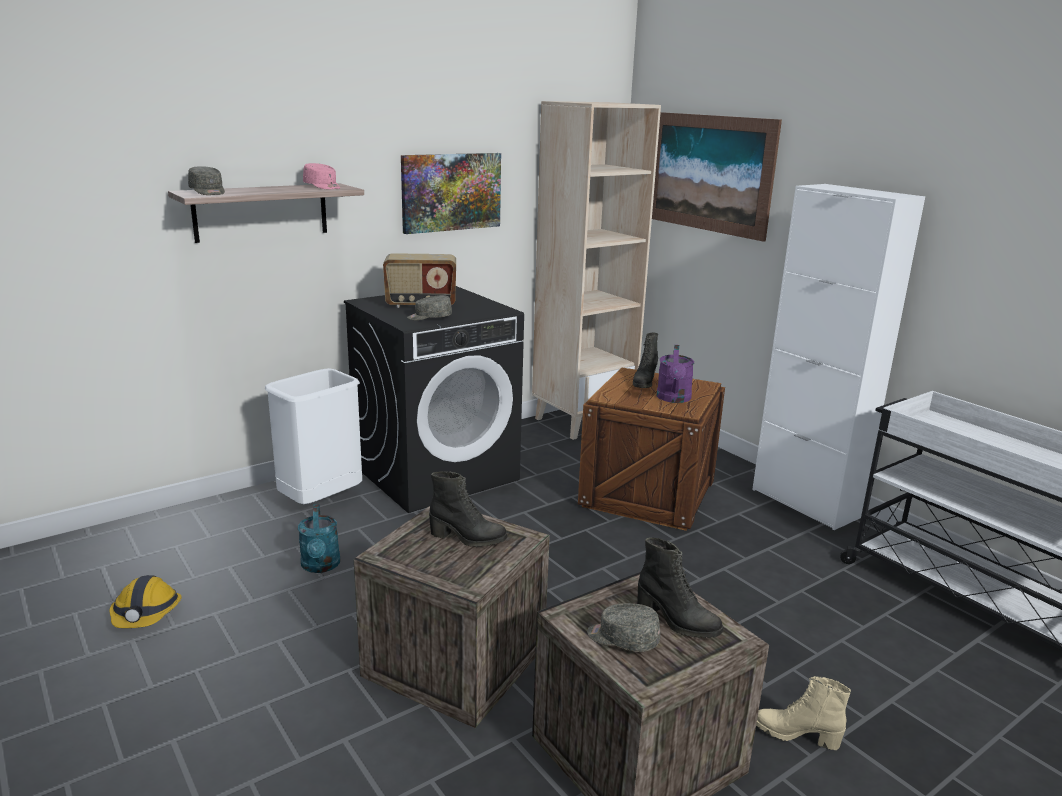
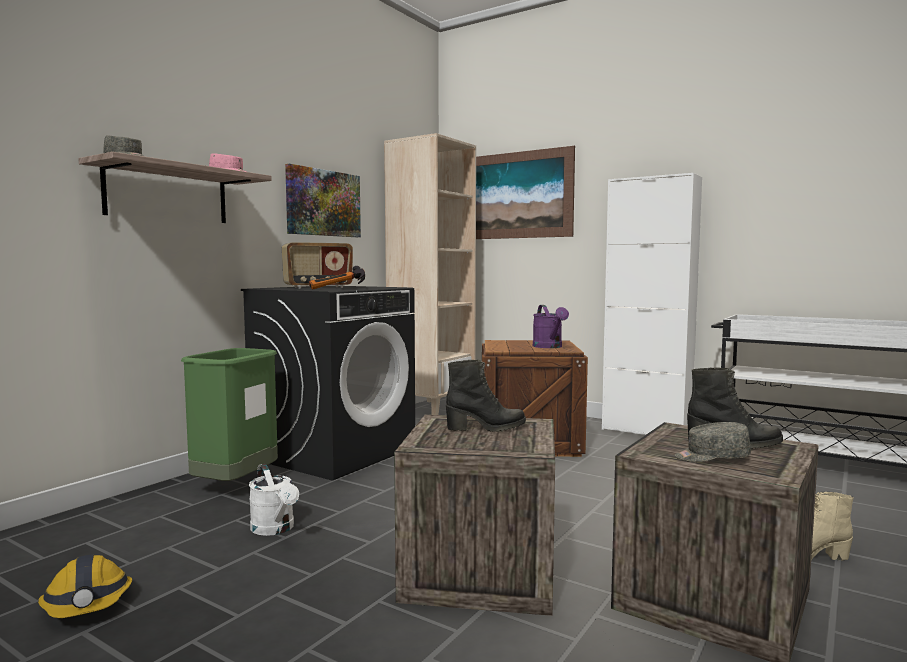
camera: 20 degrees left, 15 degrees down
(321, 502) = (235, 486): white trash can -> green trash can
(321, 566) = (275, 529): turquoise watering can -> white watering can
(429, 317) = (339, 289): grey cap -> hammer
(644, 382) = (514, 343): black boot -> none

